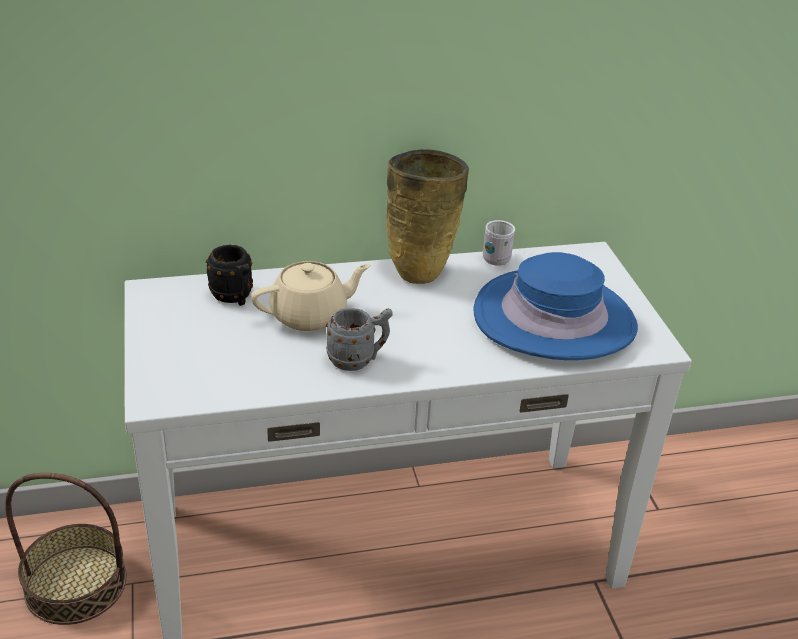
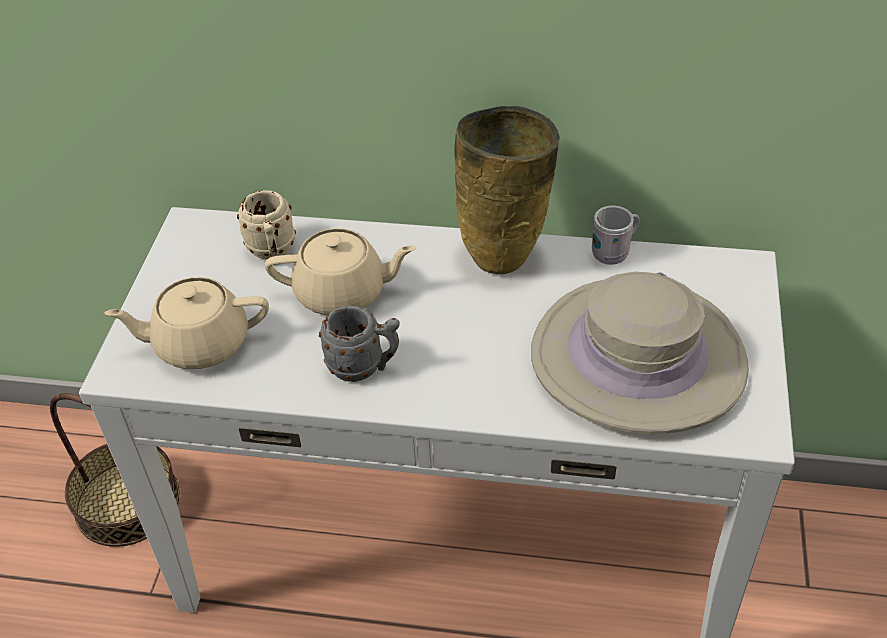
camera: 25 degrees right, 10 degrees up
(212, 368) = (200, 343): none -> beige teapot
(235, 298) = (272, 253): black mug -> beige mug
(554, 319) = (637, 358): blue hat -> beige hat

